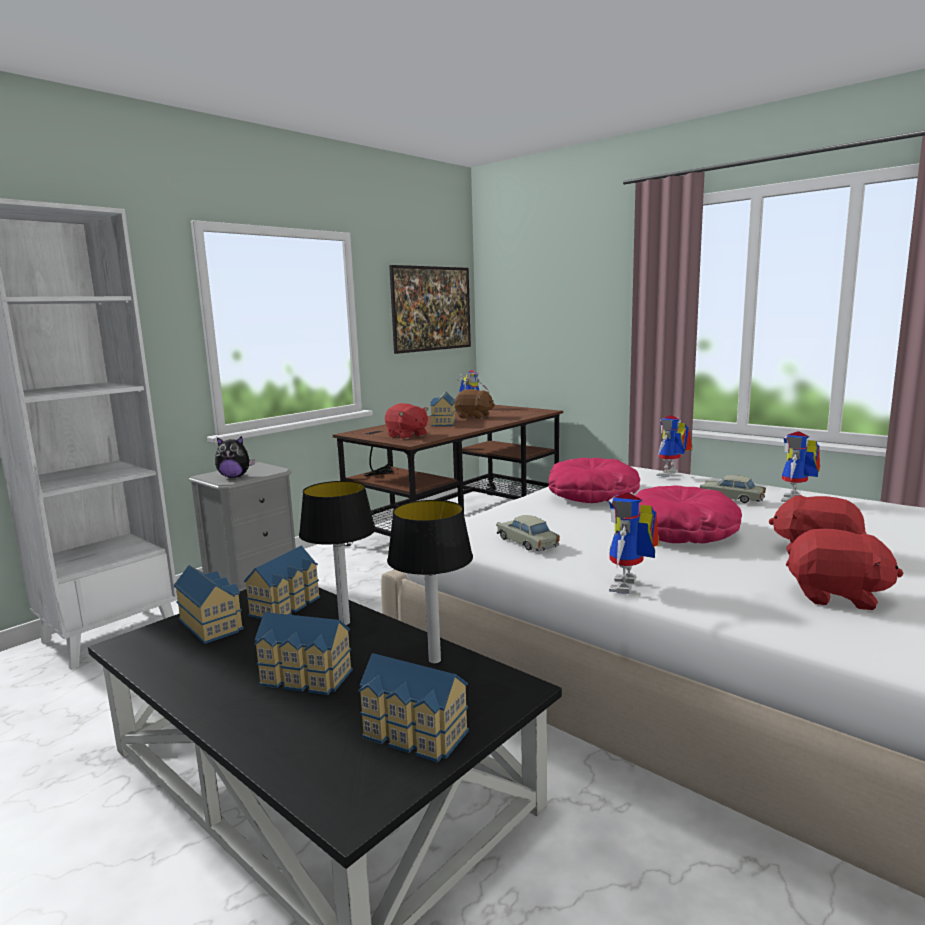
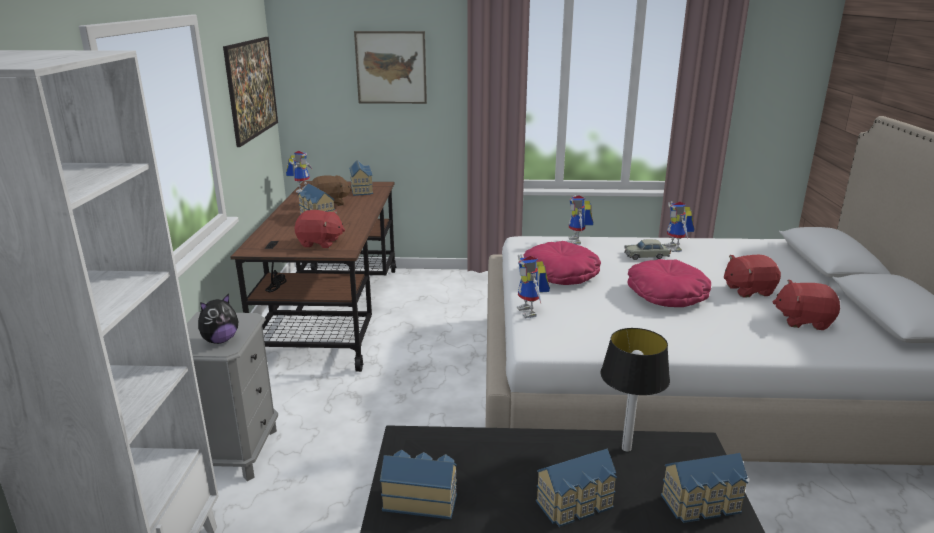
camera: 40 degrees left, 10 degrees up
(288, 605) = (448, 453): toy house -> toy house (362, 190)
(345, 623) = (520, 448): table lamp -> none
(527, 542) = (604, 334): beige toy car -> none
(567, 292) = (391, 67): none -> picture
(629, 587) = (718, 351): toy robot -> toy robot (531, 312)
(837, 596) = (803, 321): red plush toy -> red plush toy turned 150 degrees counterclockwise

